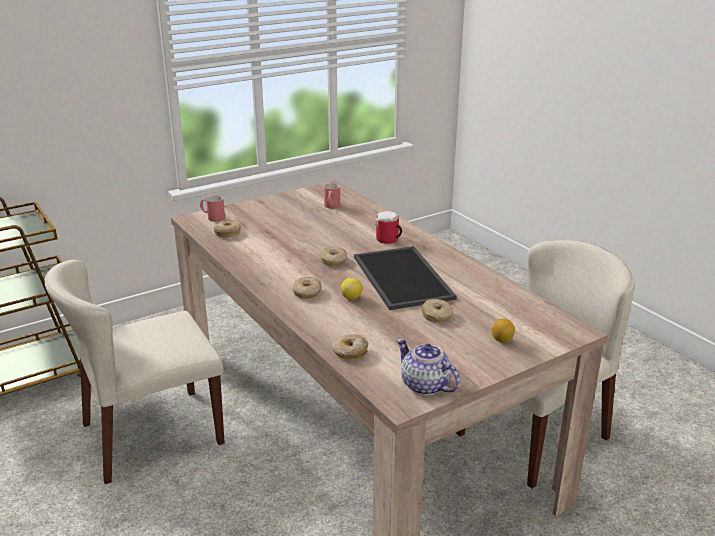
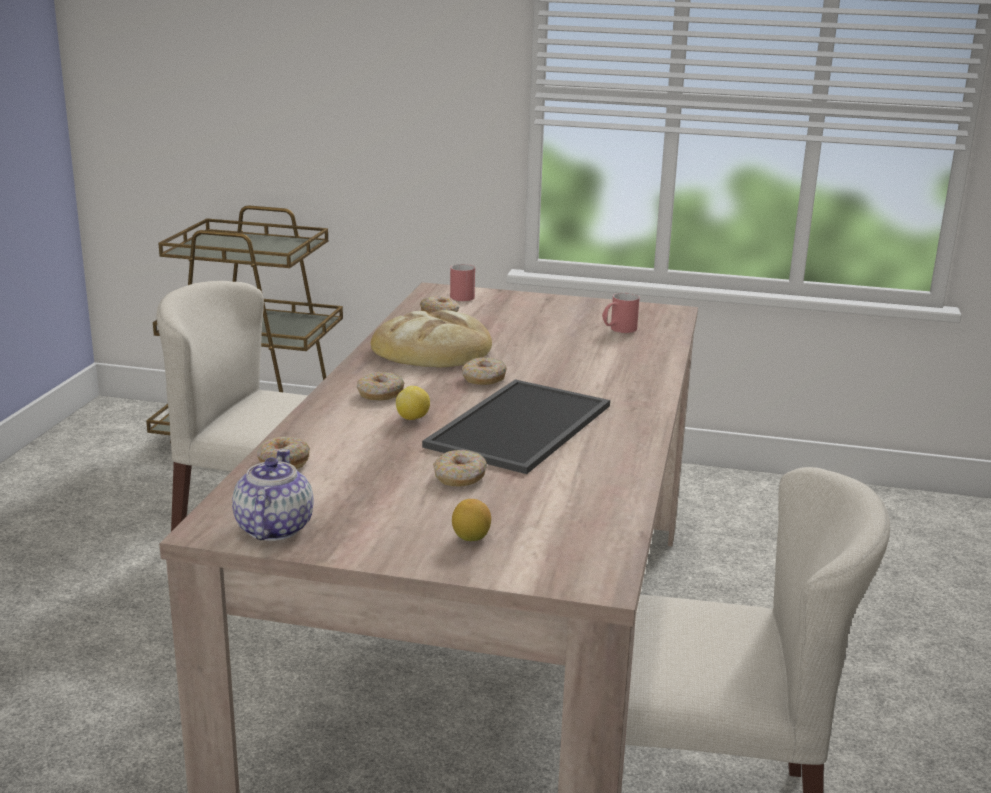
camera: 45 degrees right, 5 degrees down
(273, 255) = (433, 349): none -> bread
(389, 241) = (601, 386): mug -> none

